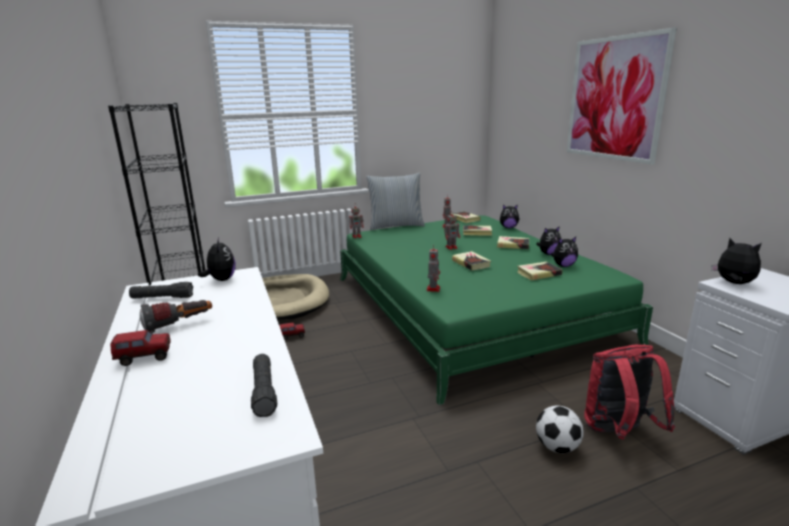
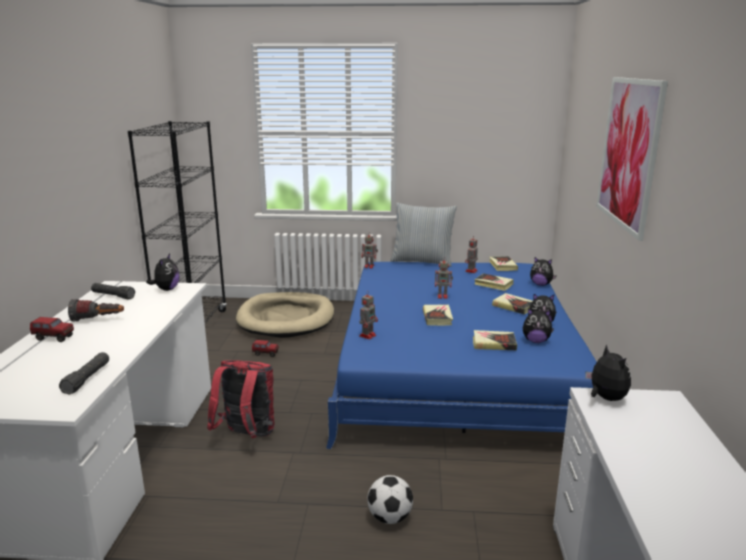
camera: 25 degrees right, 0 degrees up
(468, 308) = (455, 366): green bed -> blue bed
(618, 432) = (464, 526): red backpack -> red backpack (246, 435)

